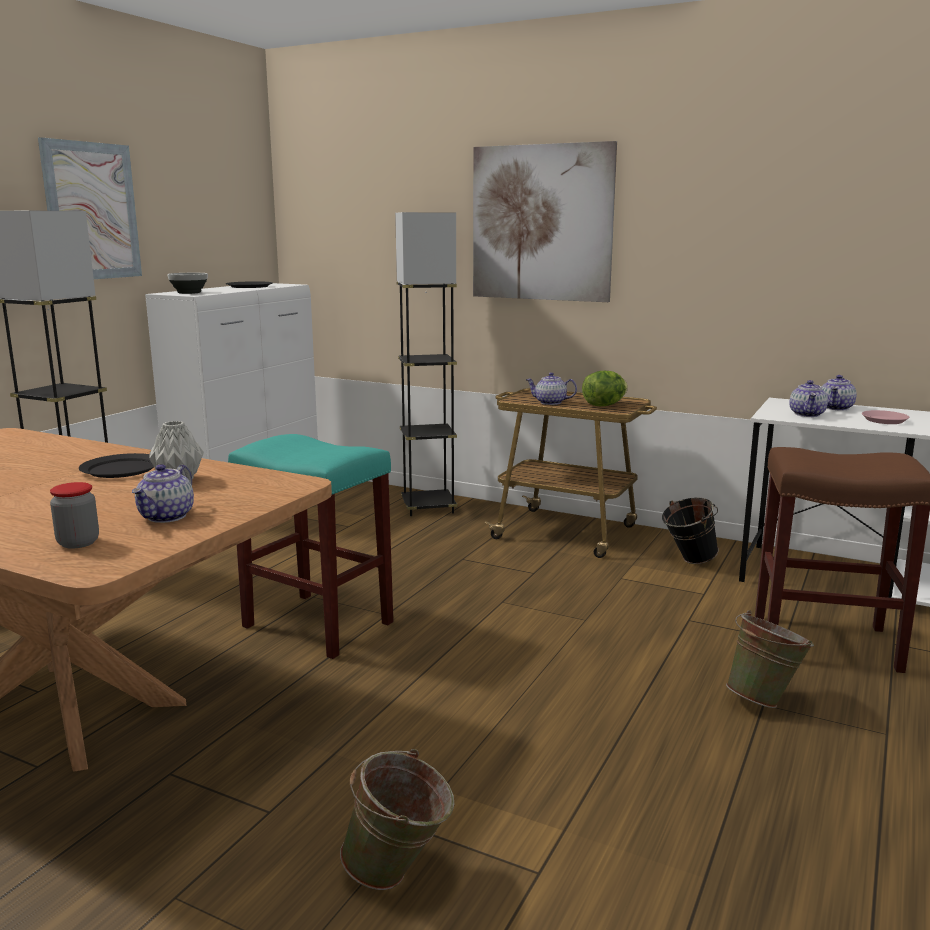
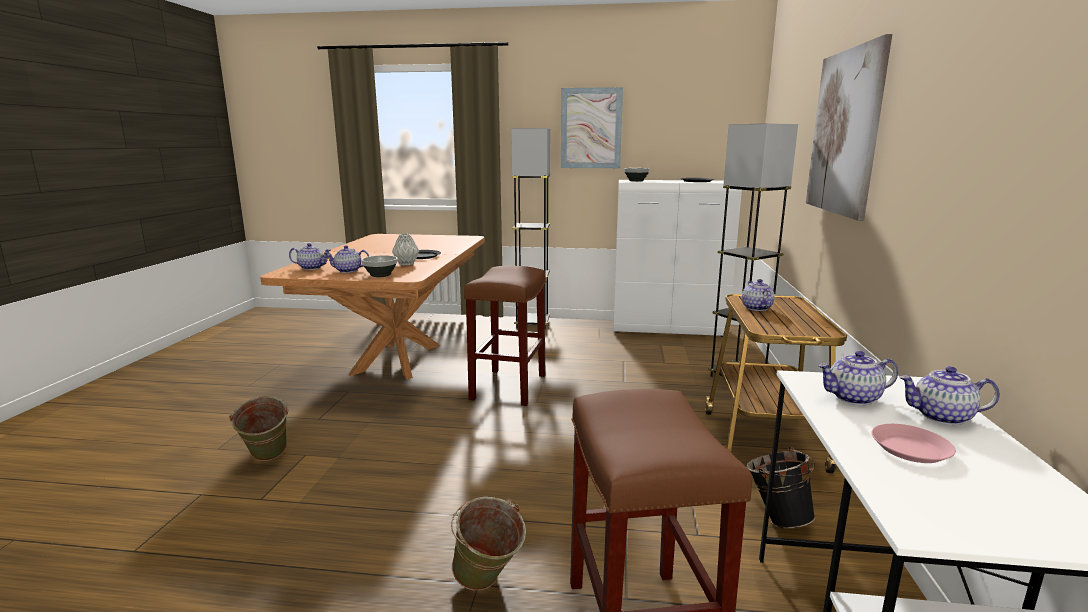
camera: 70 degrees right, 0 degrees up
(78, 543) = (312, 268): jar -> teapot
(247, 498) = (380, 275): none -> bowl
(320, 624) = (509, 387): turquoise stool -> brown stool
(604, 405) = (782, 324): lettuce -> none

